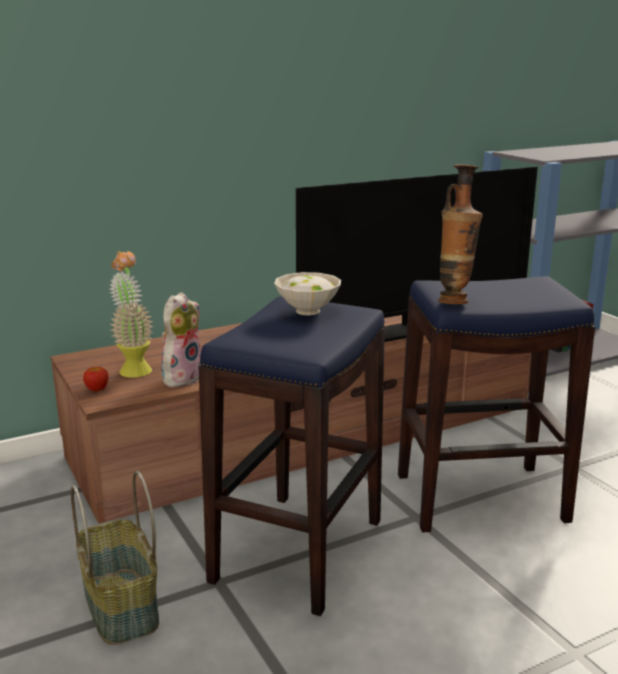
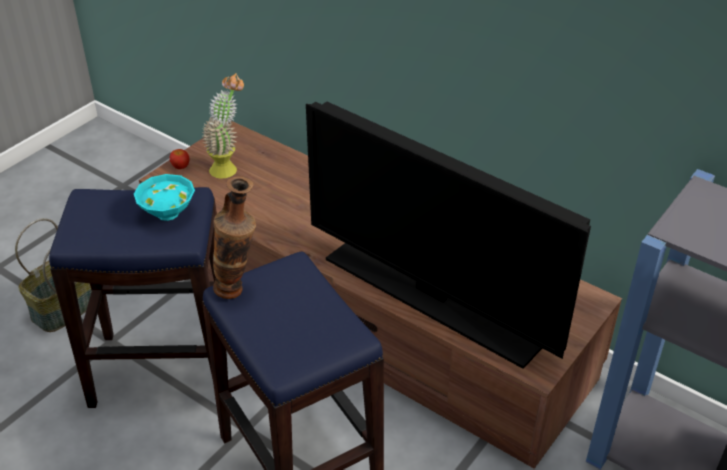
camera: 65 degrees right, 20 degrees up
(181, 377) = (223, 197): plush toy -> none
(306, 311) = (167, 213): white bowl -> turquoise bowl

